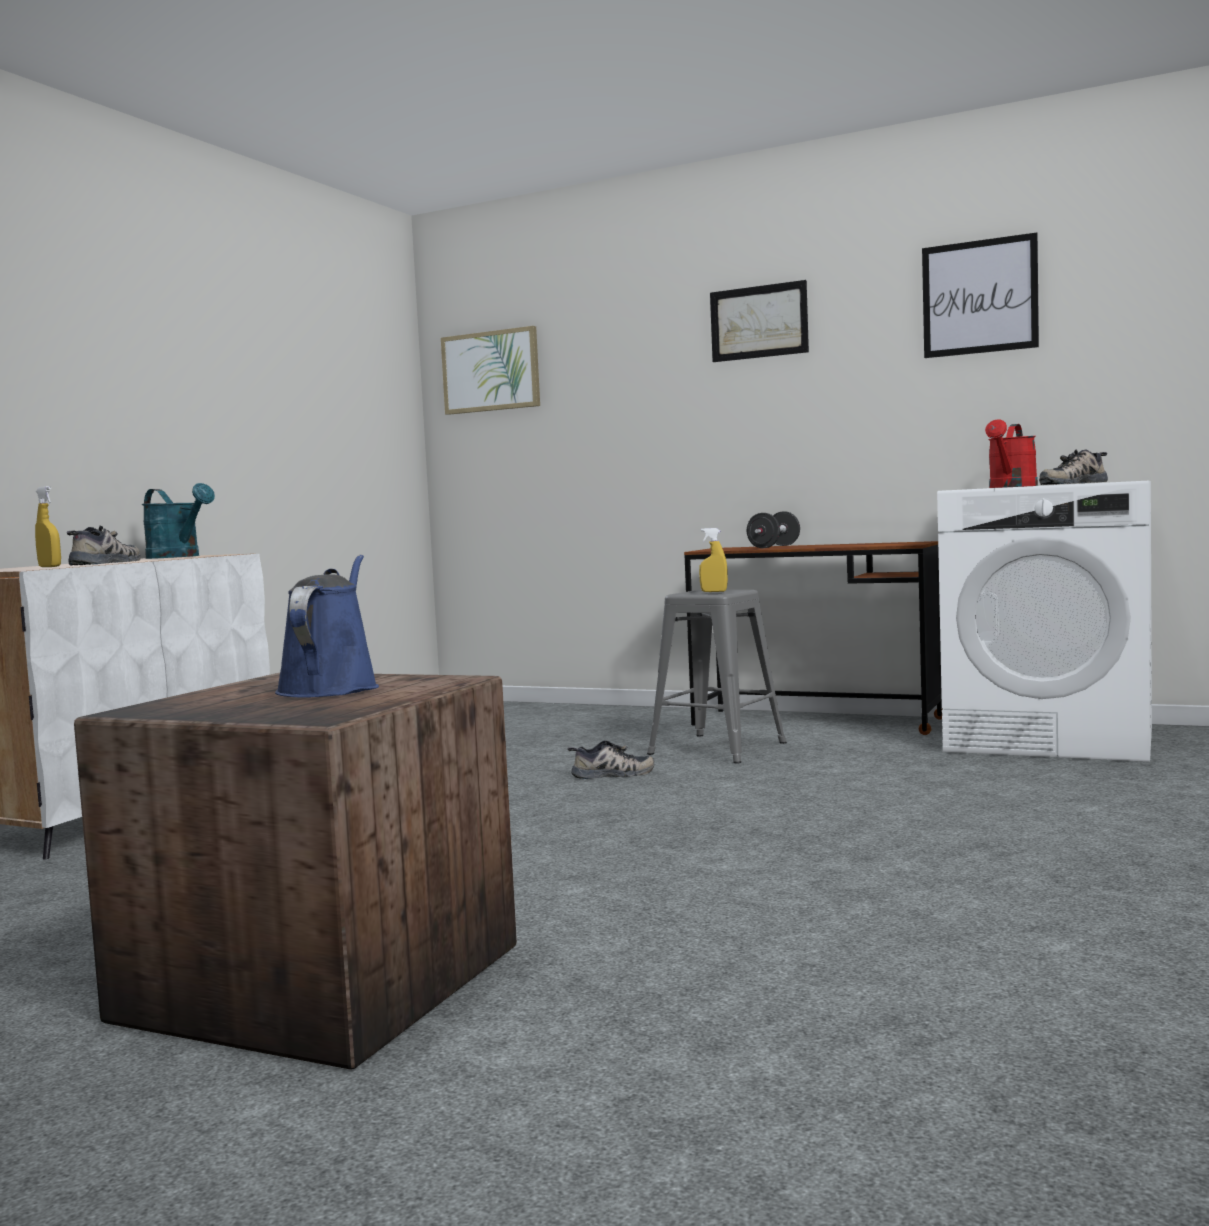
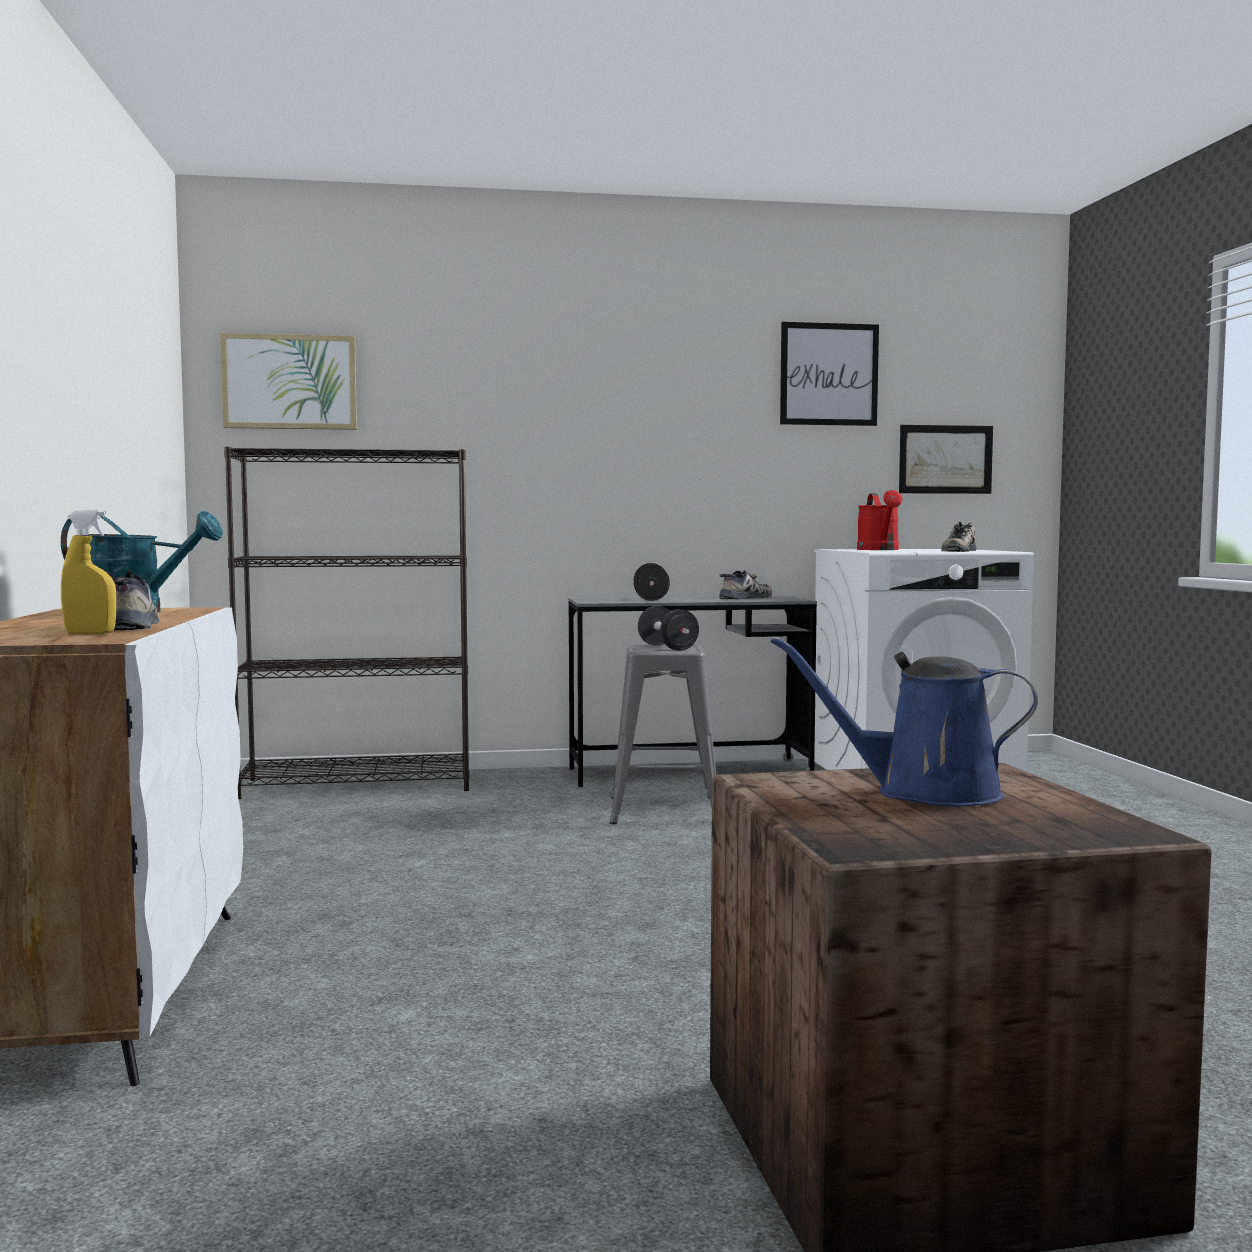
camera: 35 degrees left, 0 degrees up
(331, 688) = (924, 793): blue watering can -> blue watering can turned 45 degrees counterclockwise
(532, 711) = (359, 785): none -> black bookcase
(612, 774) = (630, 850): shoe -> shoe (747, 598)
(714, 591) = (667, 647): yellow spray bottle -> black dumbbell
(759, 322) = (621, 368): picture -> picture (945, 459)
(816, 722) = (689, 773): brown desk -> grey desk

